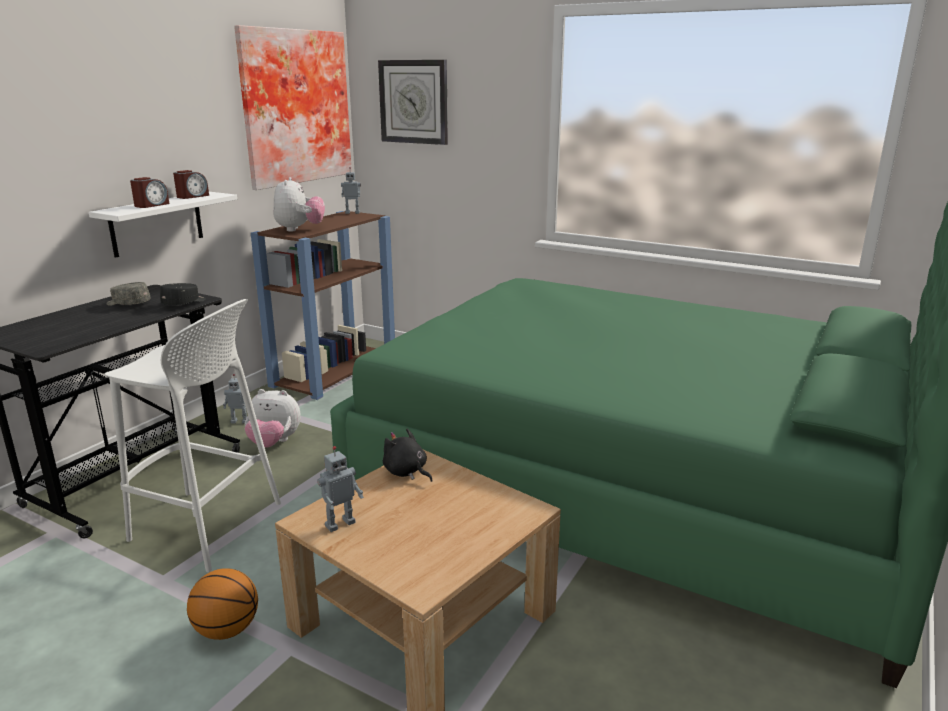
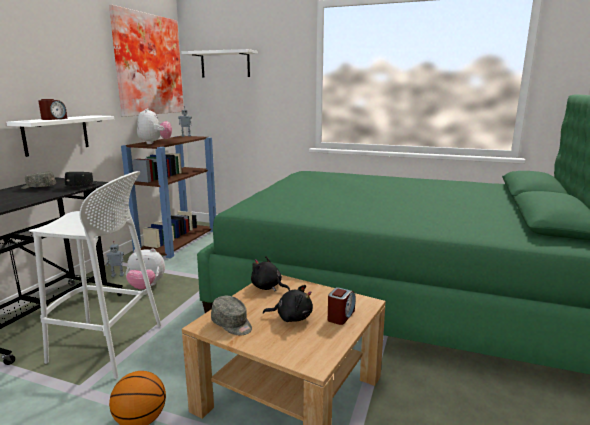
camera: 10 degrees left, 5 degrees down
(192, 196) = (82, 116): alarm clock -> alarm clock (341, 316)
(339, 523) = (232, 324): toy robot -> grey cap
(414, 102) = (225, 64): wall clock -> white shelf
(420, 521) = (291, 317): none -> black plush toy

